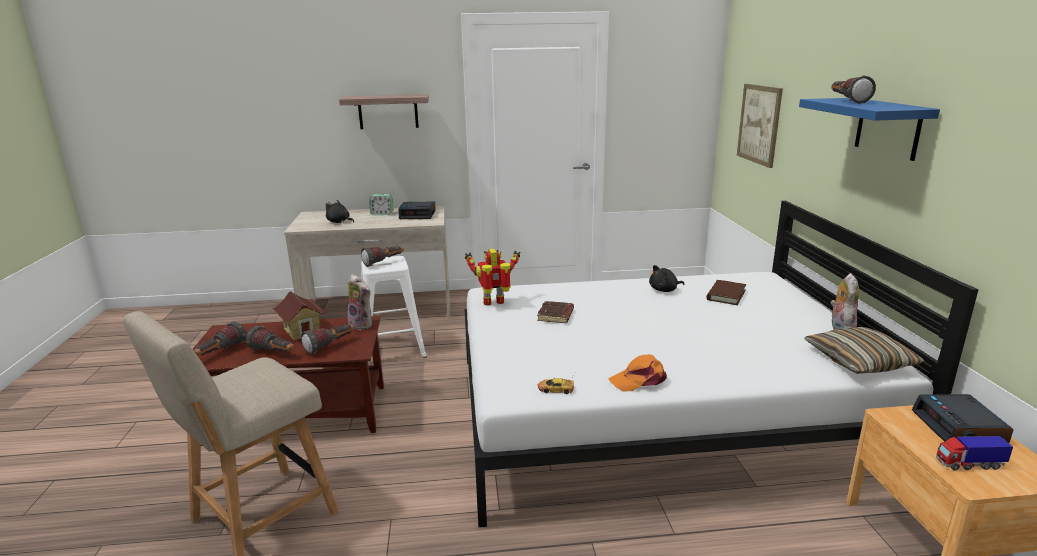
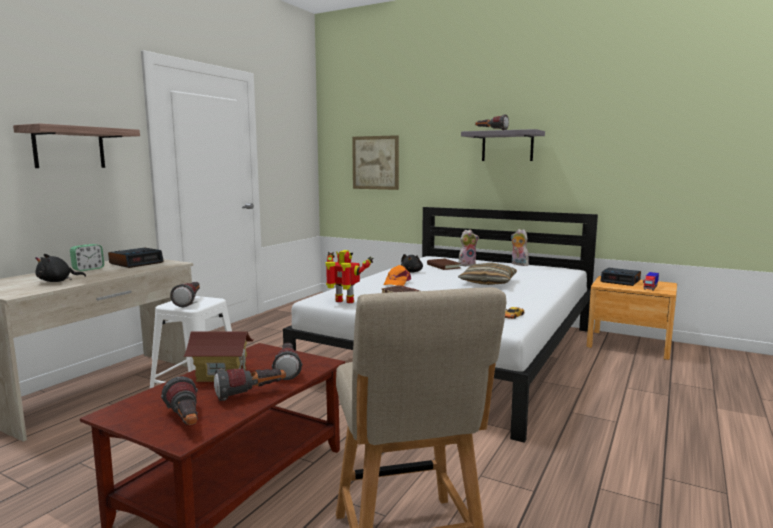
camera: 55 degrees left, 10 degrees down
(363, 324) = (265, 351): plush toy -> plush toy (467, 265)
(494, 303) = (344, 302): toy robot -> toy robot turned 90 degrees clockwise
(639, 380) = (525, 300): orange cap -> orange cap (397, 282)
(859, 361) = (556, 270): pillow -> pillow (488, 282)
(887, 128) = (507, 146): blue shelf -> grey shelf

